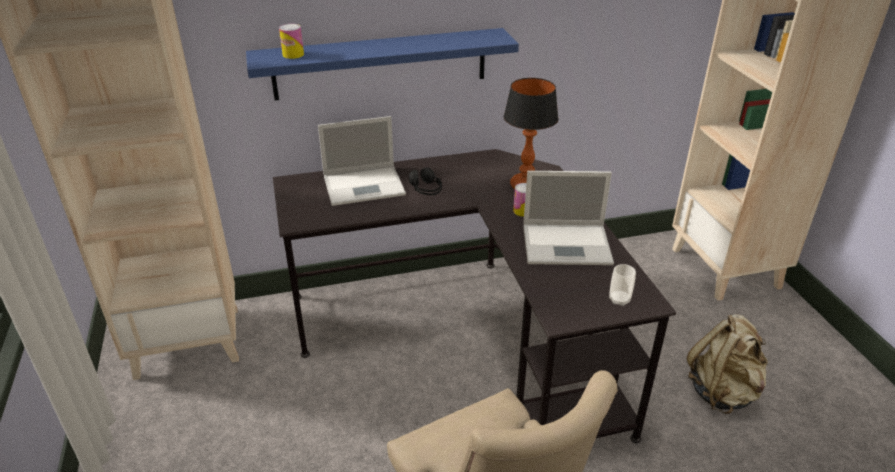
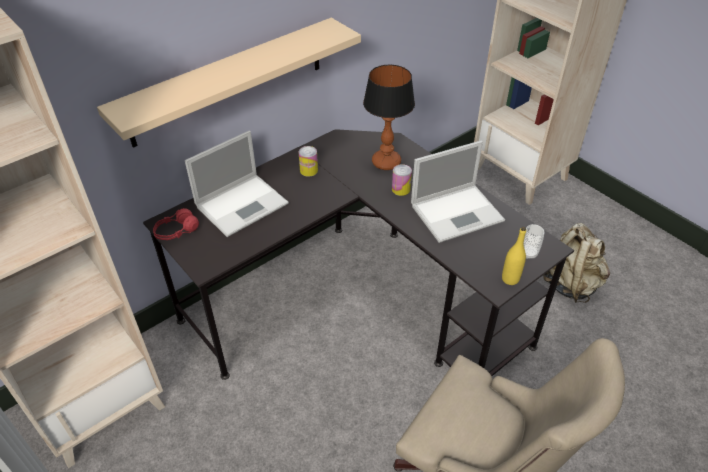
camera: 25 degrees left, 10 degrees up
(293, 54) = (154, 100): can -> can (308, 170)
(293, 191) = (176, 231): none -> red headphones
(380, 64) = (228, 81): blue shelf -> beige shelf
(426, 189) = (303, 192): black headphones -> none
(580, 316) = (510, 279): none -> yellow bottle

